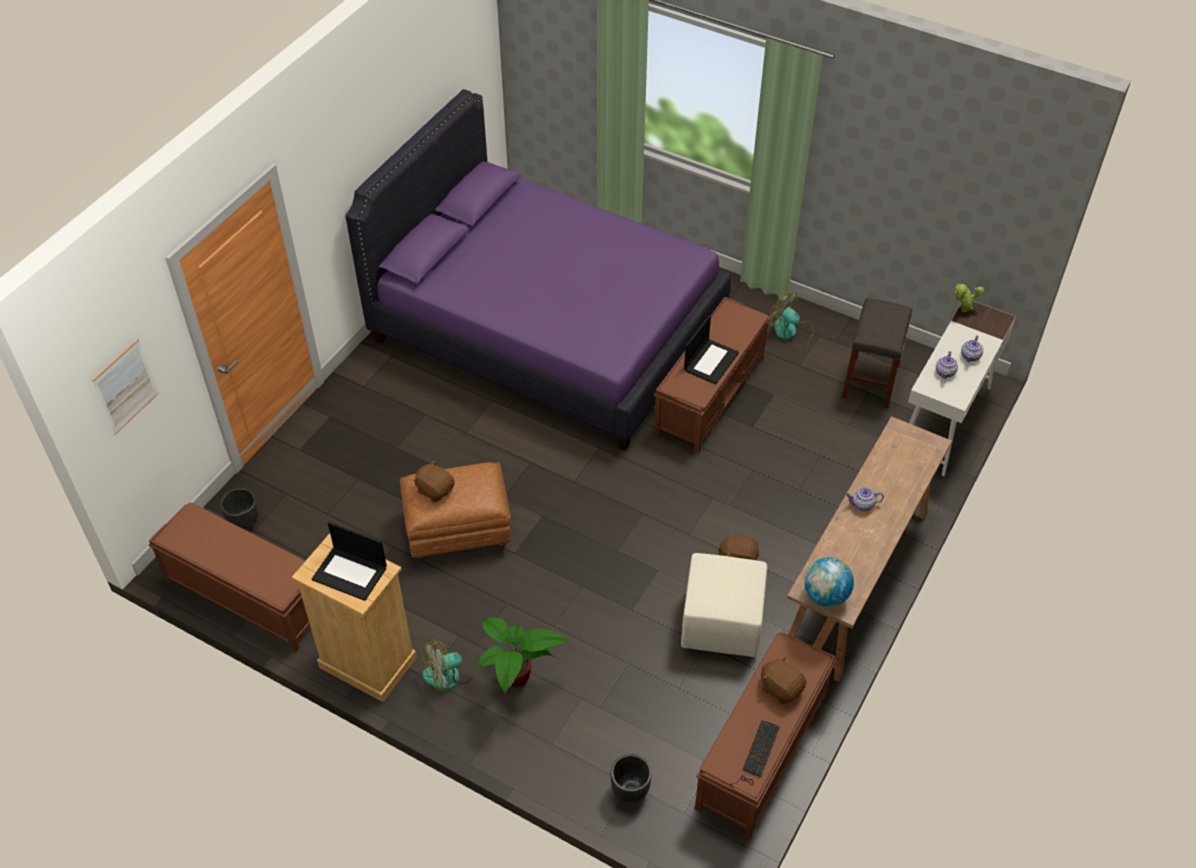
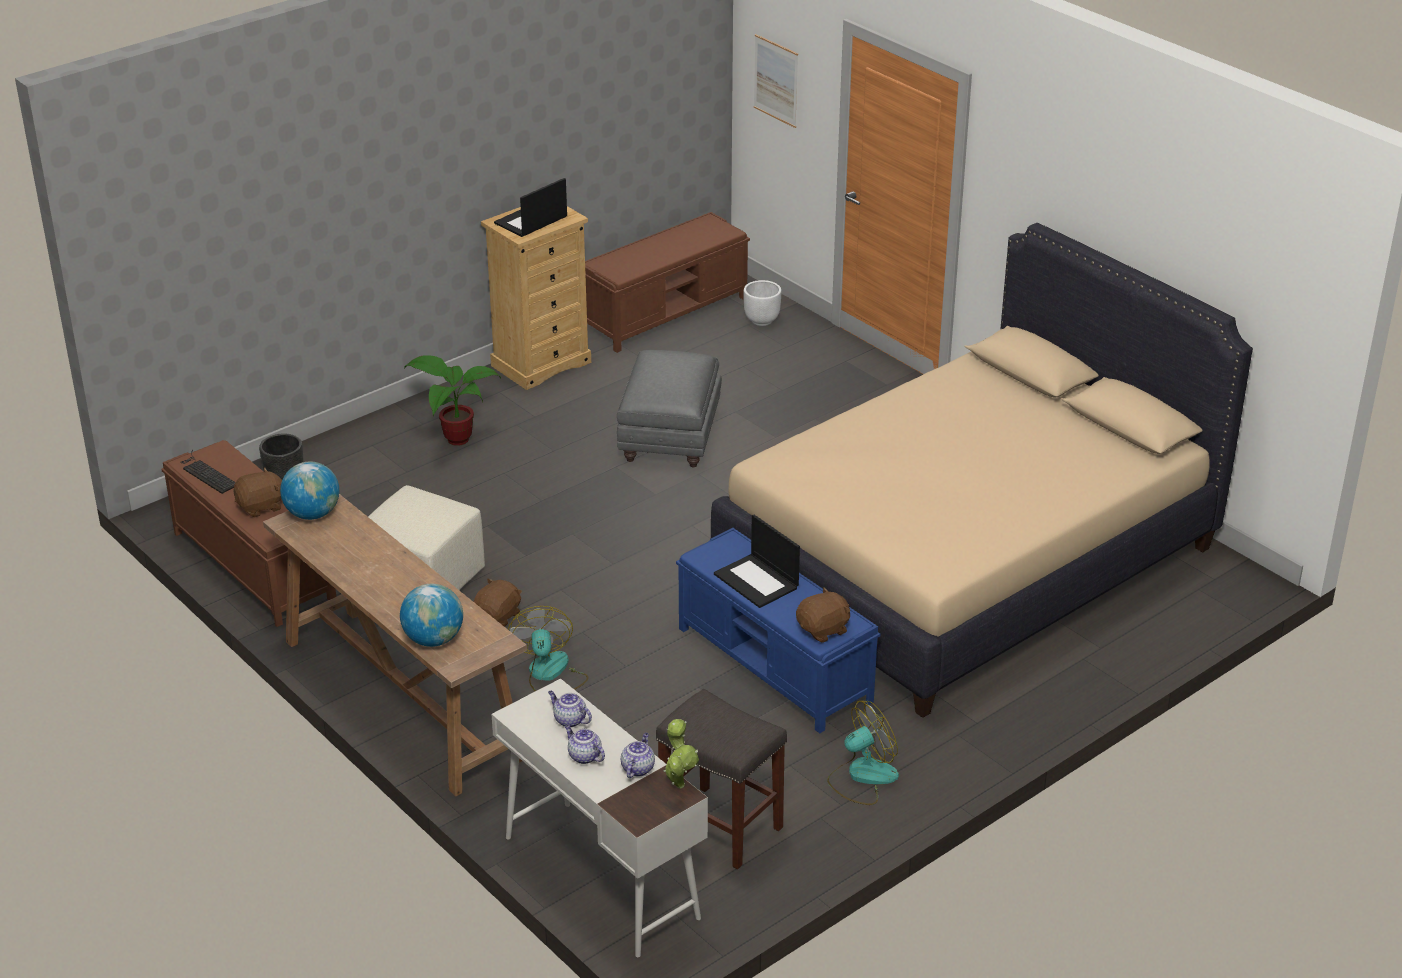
camera: 110 degrees right, 15 degrees down
(245, 522) = (761, 321): black planter -> white planter
(435, 490) = (674, 361): brown plush toy -> brown plush toy (823, 630)
(450, 674) = (493, 404): fan -> fan (550, 674)
(459, 529) = (670, 438): brown ottoman -> grey ottoman
(548, 329) = (965, 559): purple bed -> beige bed
(710, 395) = (775, 665): brown bench -> blue bench
(862, 505) = (408, 576): teapot -> teapot (637, 768)
(918, 464) = (433, 639): none -> globe

